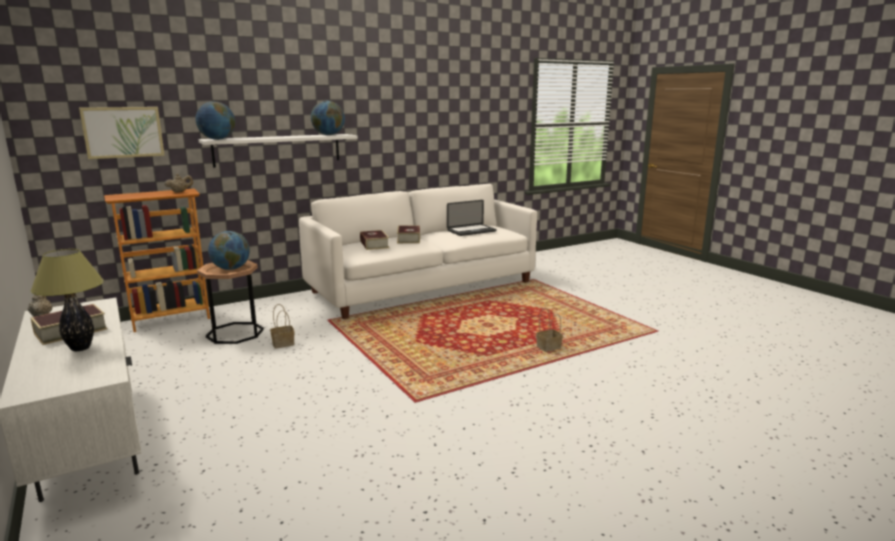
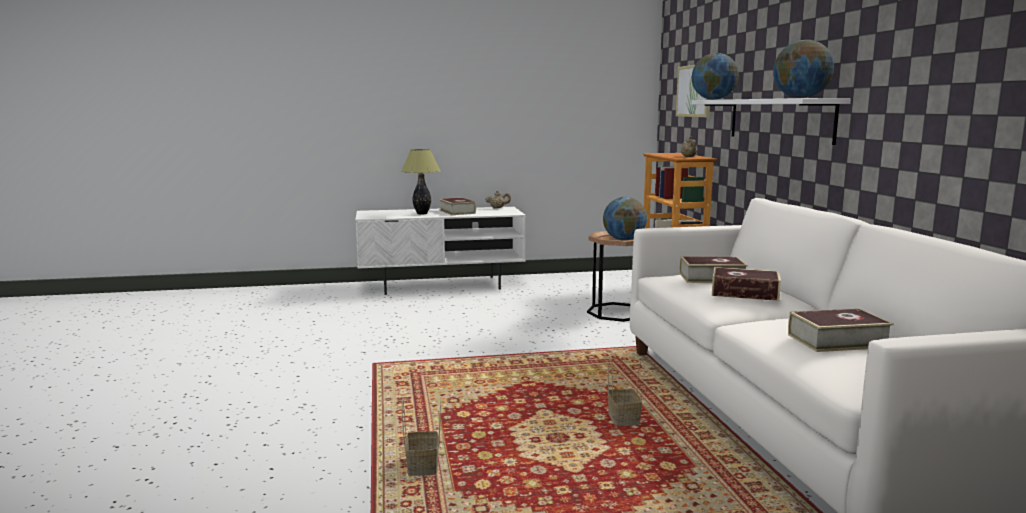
camera: 110 degrees right, 5 degrees down
(284, 343) = (573, 327): basket -> basket (624, 420)
(471, 231) = (837, 341): laptop -> book

